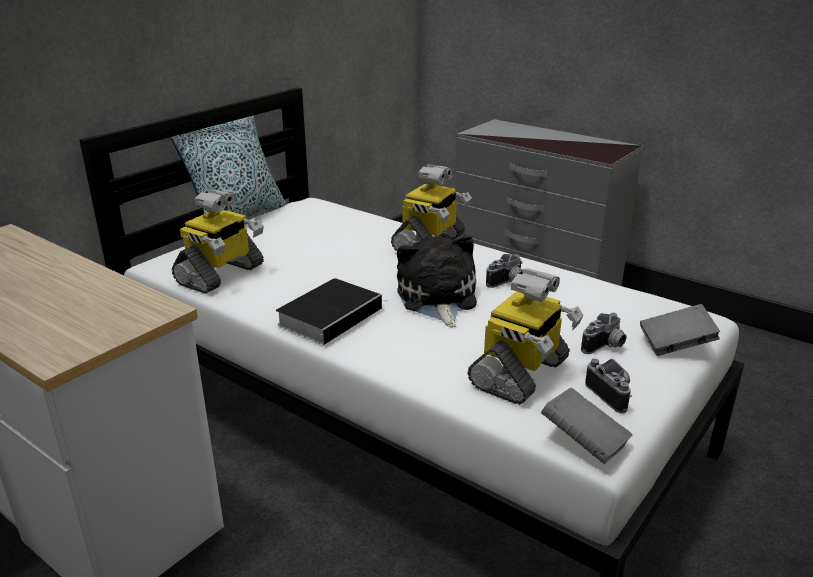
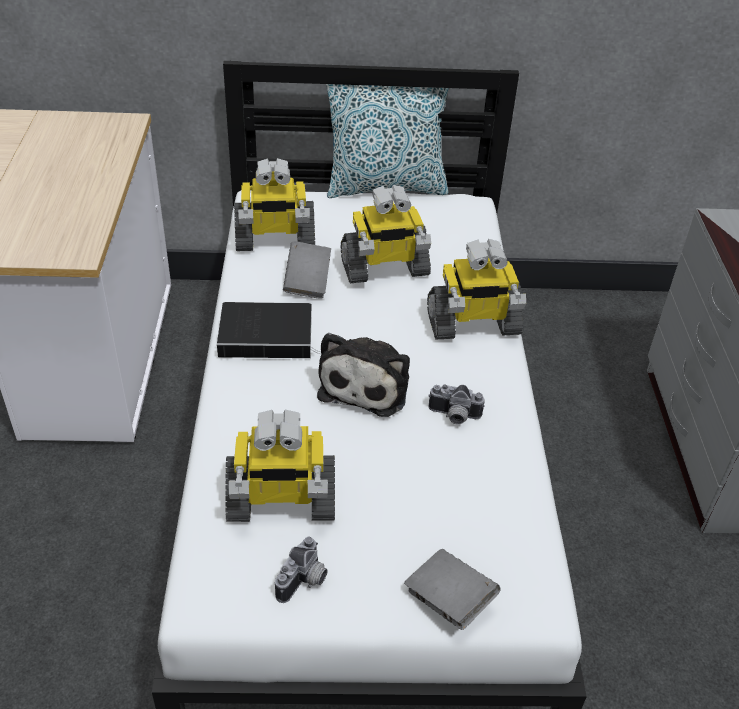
camera: 50 degrees right, 15 degrees up
(329, 248) = (384, 268): none -> toy robot
(437, 299) = (367, 384): plush toy -> plush toy turned 150 degrees clockwise
(584, 442) = (207, 589): grey book -> grey book (307, 282)
(605, 347) = (393, 544): camera -> none

